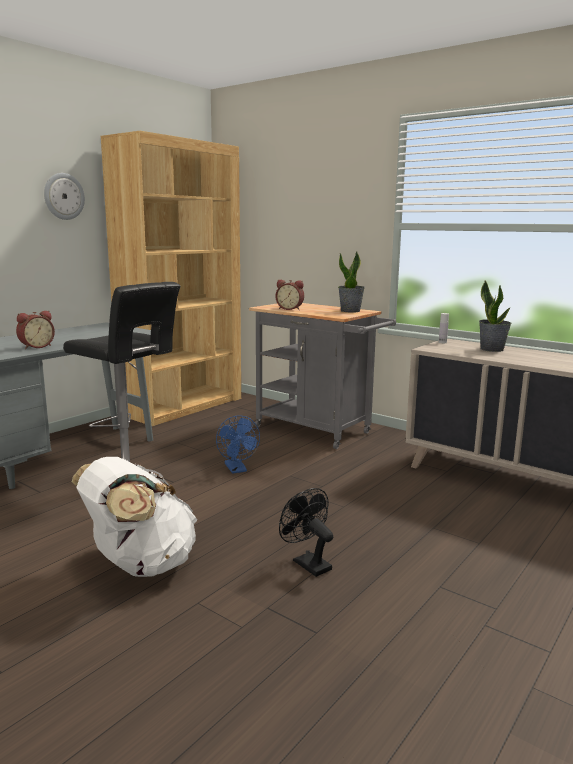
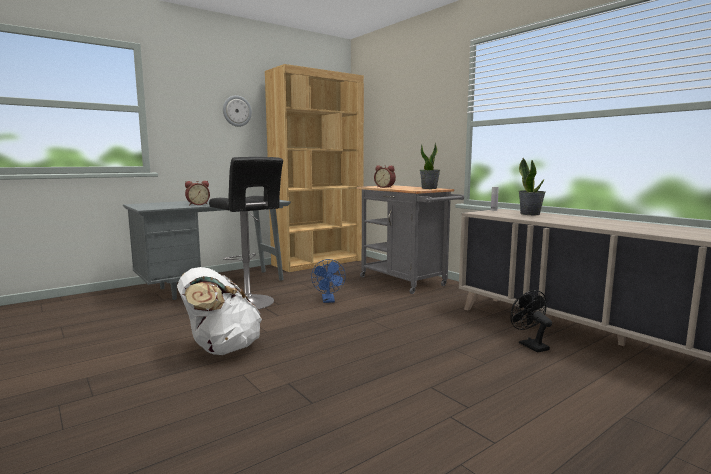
camera: 15 degrees right, 5 degrees down
(307, 563) = (337, 360): black fan -> black fan (529, 345)

